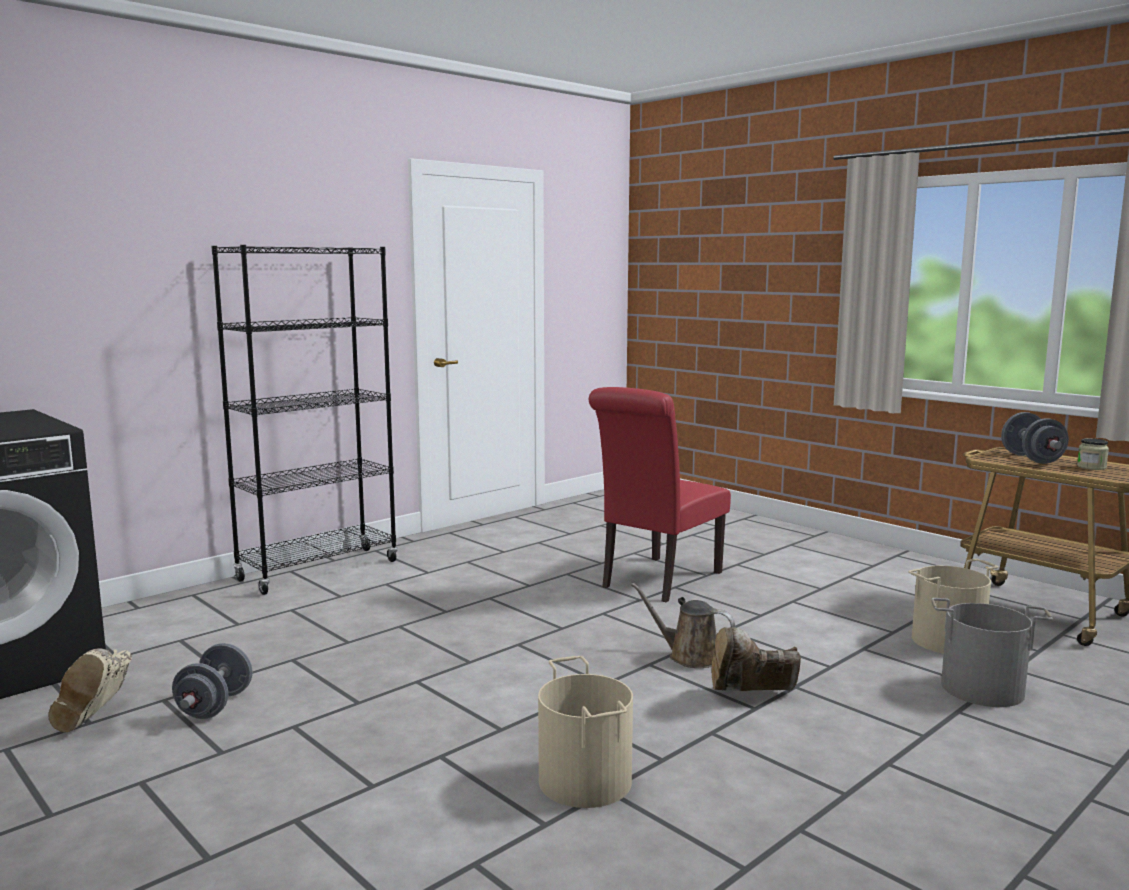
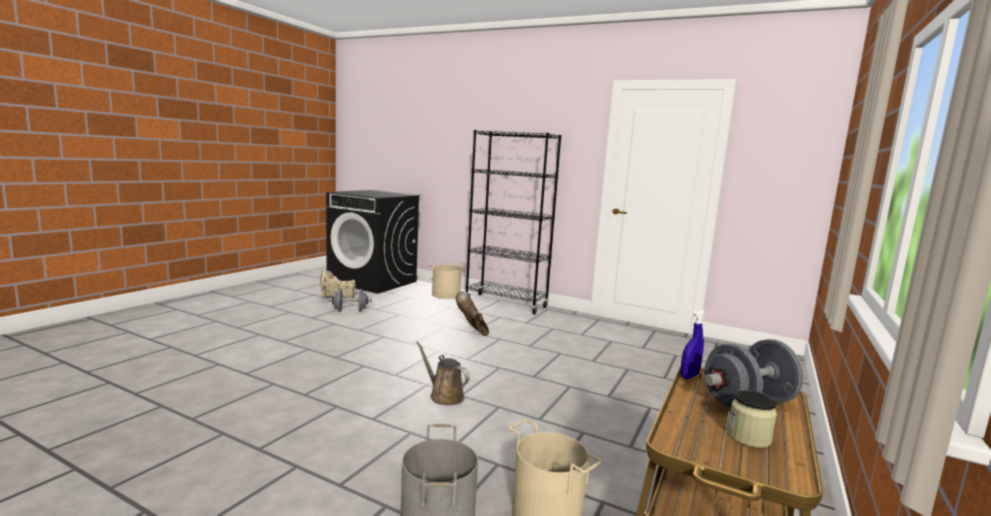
camera: 70 degrees right, 0 degrees up
(586, 780) = (283, 378): beige bucket -> beige bucket (446, 295)
(657, 581) = (575, 380): red chair -> none
(689, 656) = (444, 396): brown watering can -> brown watering can turned 60 degrees counterclockwise
(750, 697) = (389, 417): brown boot -> brown boot (472, 330)
(994, 460) = (689, 376): none -> blue spray bottle

